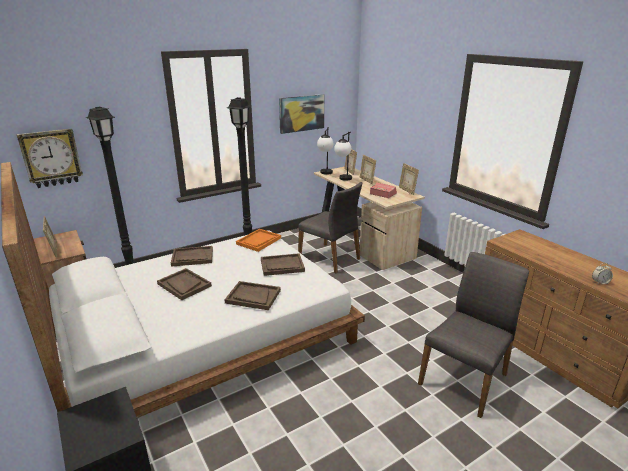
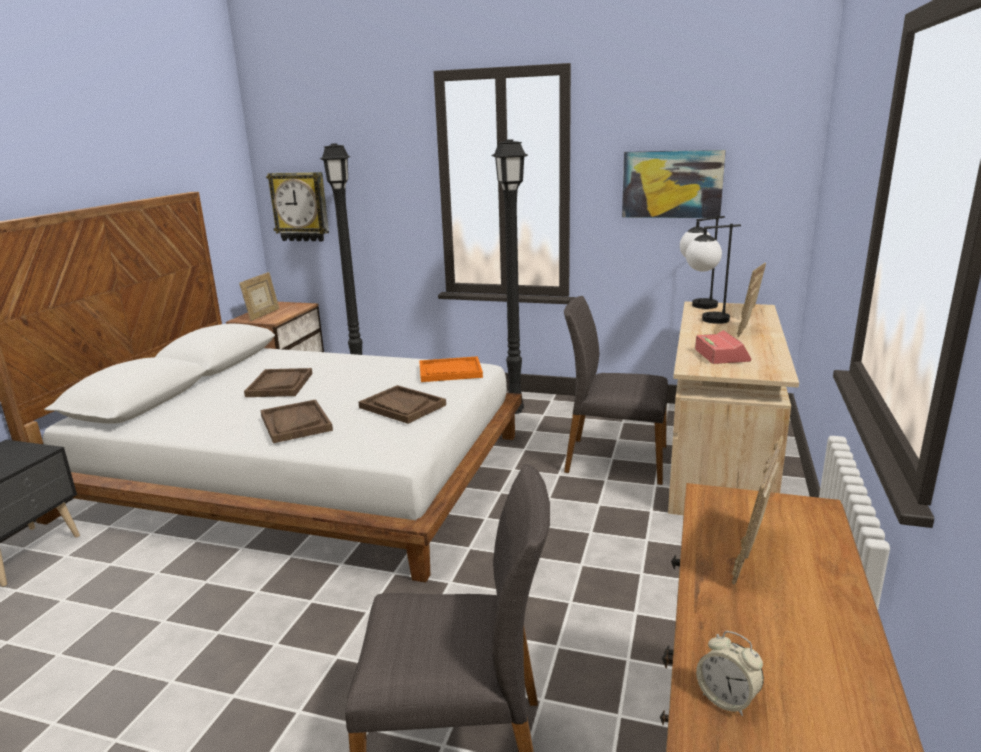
camera: 50 degrees right, 5 degrees down
(192, 257) = (350, 363): brown tray -> none
(330, 258) = (614, 459): grey chair -> grey chair turned 105 degrees clockwise
(407, 191) = (784, 364): picture frame -> picture frame (752, 555)

